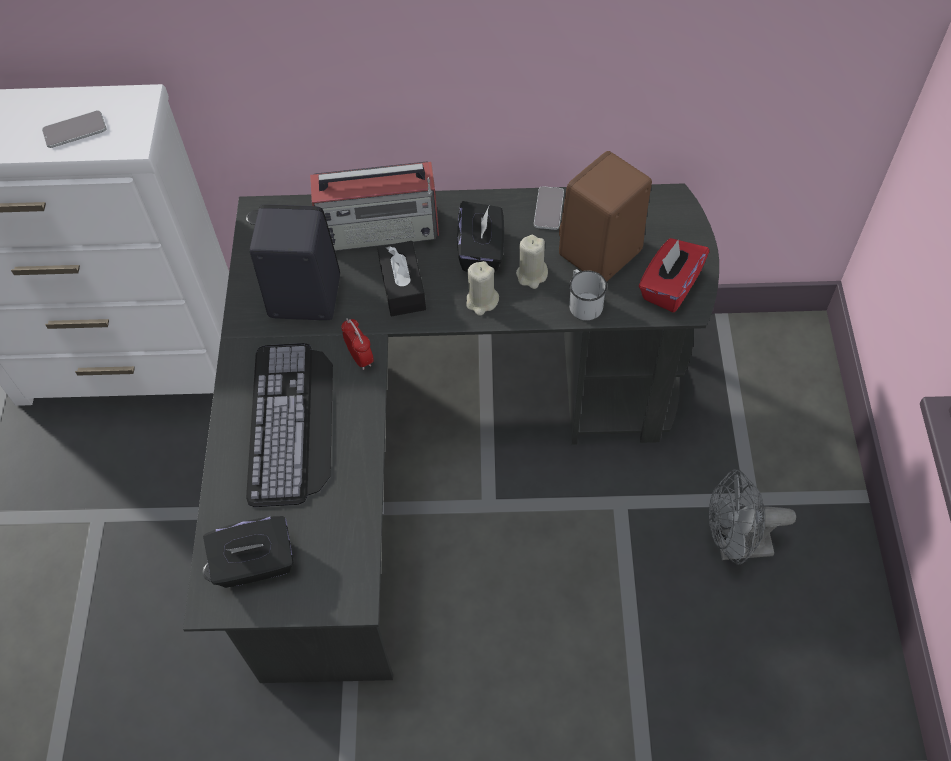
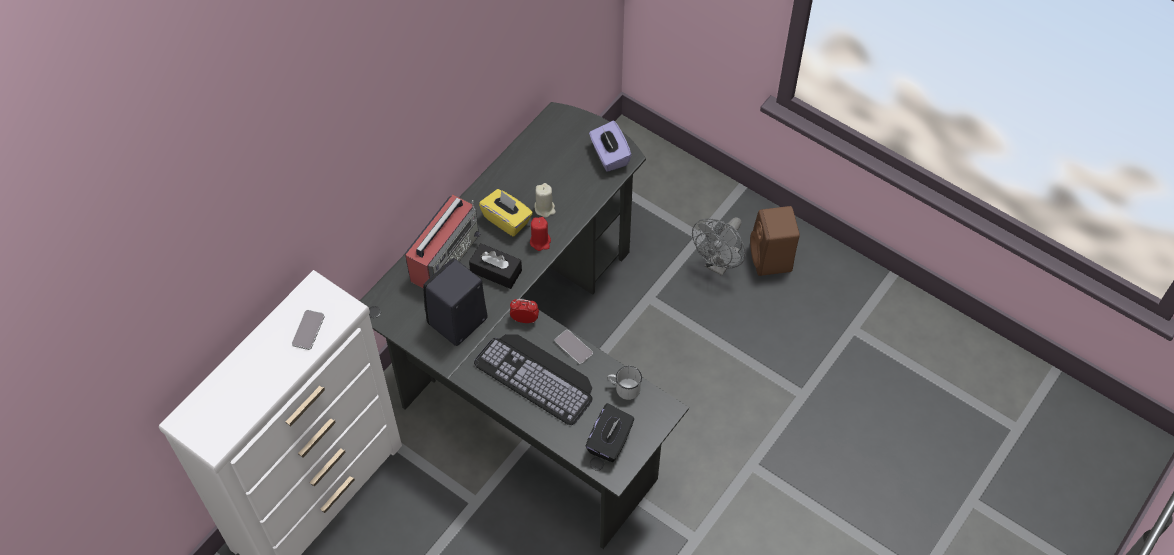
camera: 55 degrees left, 0 degrees up
(481, 251) = (507, 220): black tissue box -> yellow tissue box
(482, 301) = (540, 241): beige candle -> red candle
(548, 209) = (508, 171): phone -> phone (573, 347)
(583, 302) = (584, 198): white mug -> white mug (624, 388)
(599, 254) = (560, 170): brown speaker -> brown speaker (771, 260)
(669, 287) = (609, 156): red tissue box -> purple tissue box

